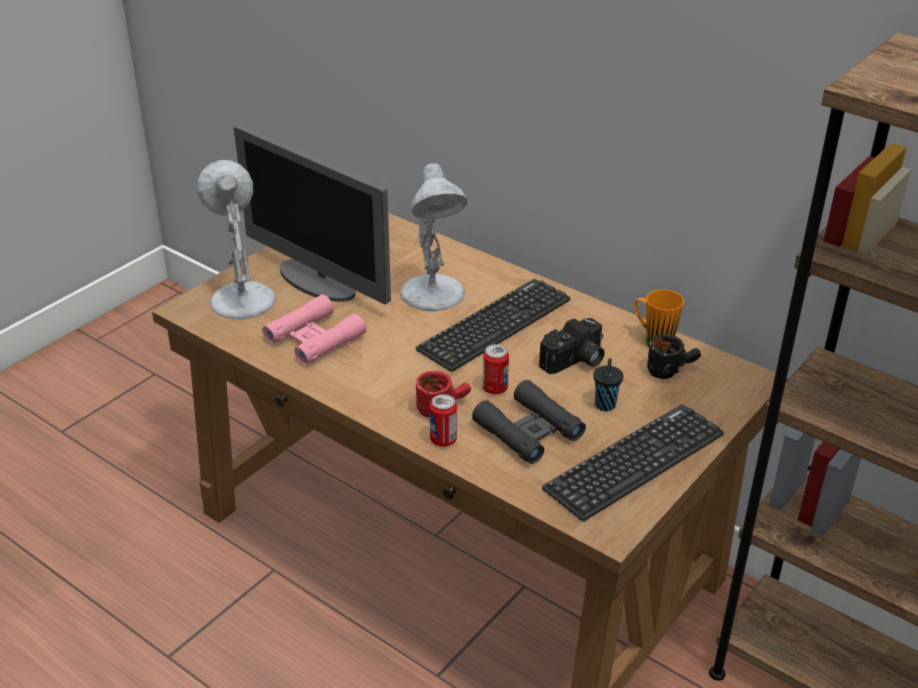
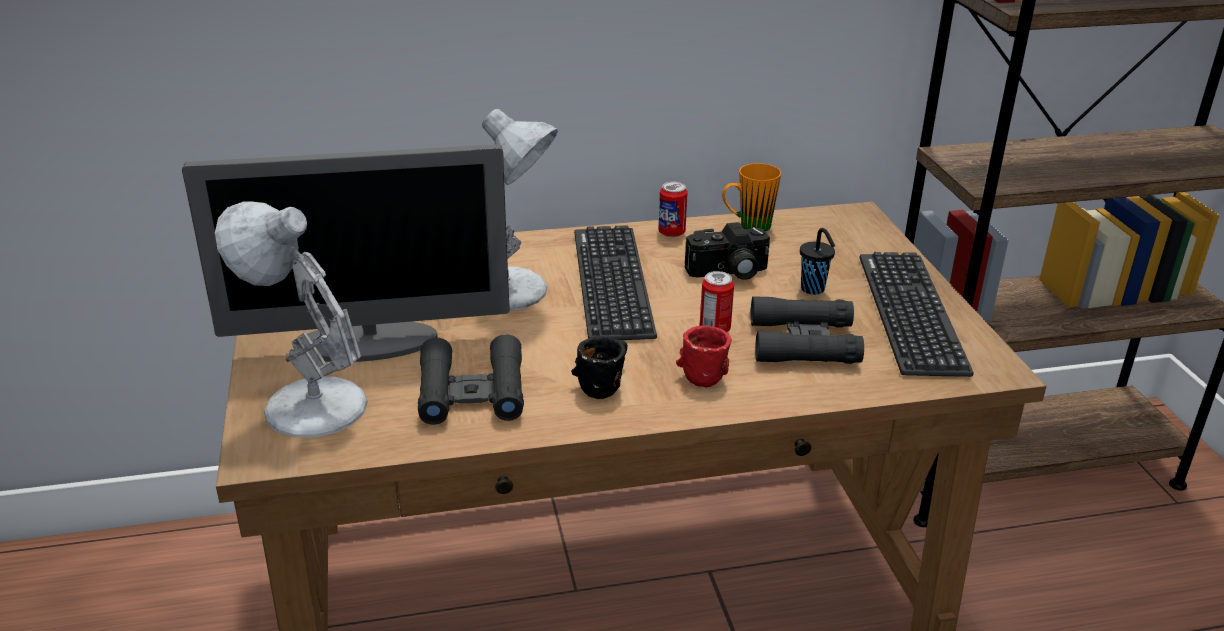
camera: 50 degrees left, 5 degrees down
(314, 338) = (471, 392): pink binoculars -> black binoculars
(443, 440) = (761, 394): can -> can (671, 233)
(575, 361) = (728, 272): camera -> camera turned 75 degrees clockwise
(671, 369) = (799, 238): black mug -> black mug (604, 381)

